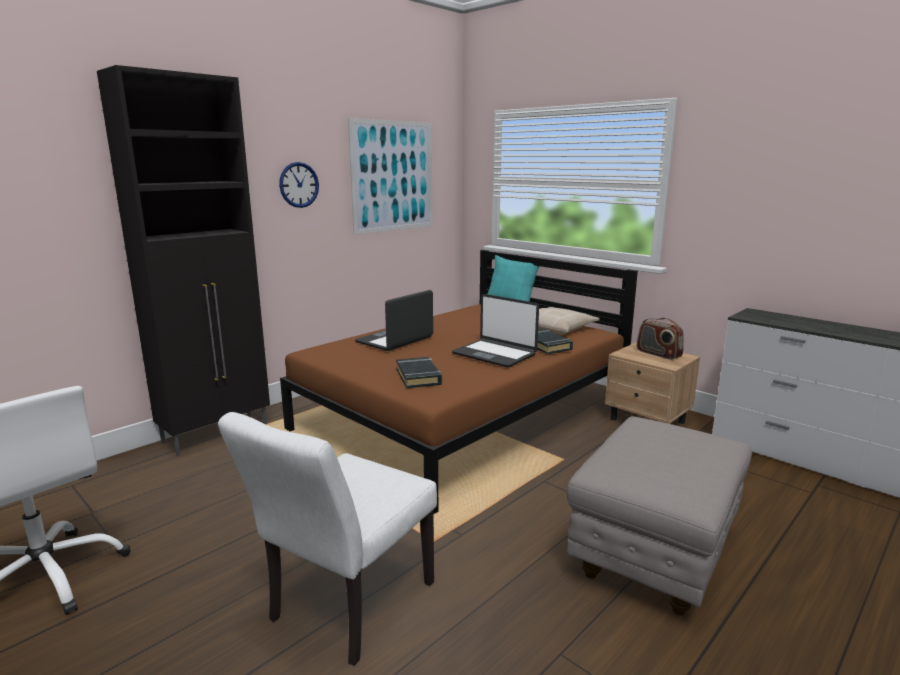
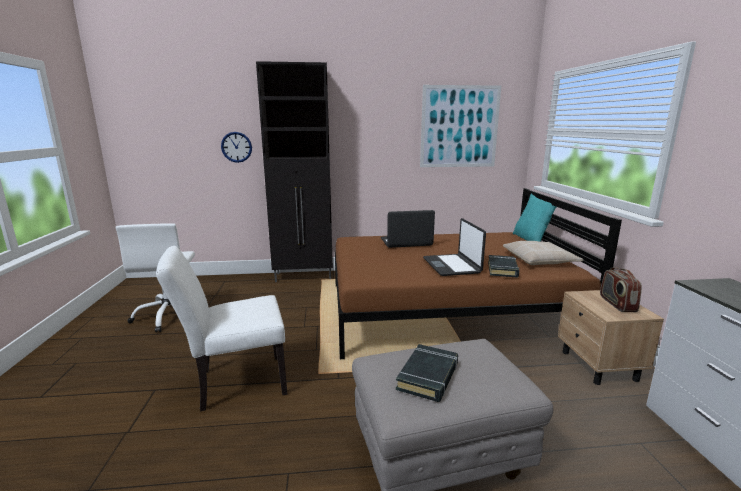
camera: 40 degrees right, 0 degrees up
(299, 185) = (379, 131): wall clock -> wall clock (236, 147)
(418, 376) = (376, 266): black book -> black book (428, 376)

